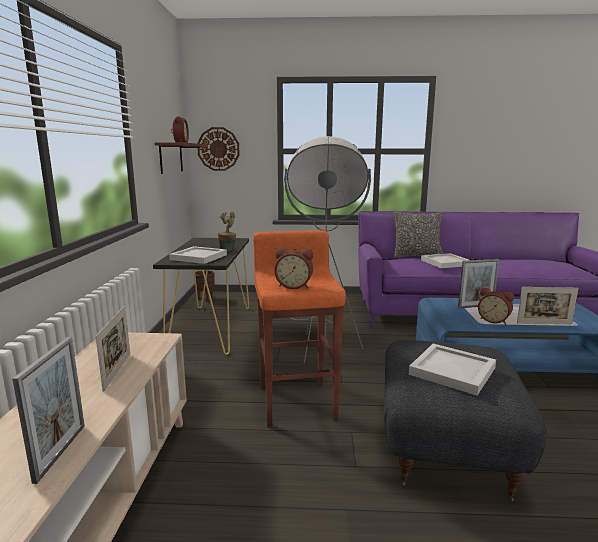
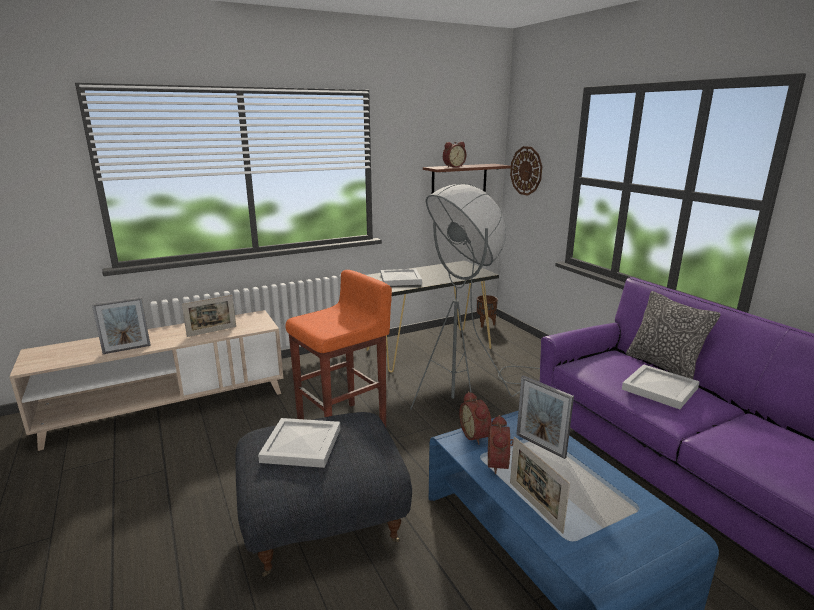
camera: 60 degrees right, 5 degrees up
(228, 250) = (438, 281): potted plant -> none
(294, 286) = (316, 322): alarm clock -> alarm clock (476, 435)

